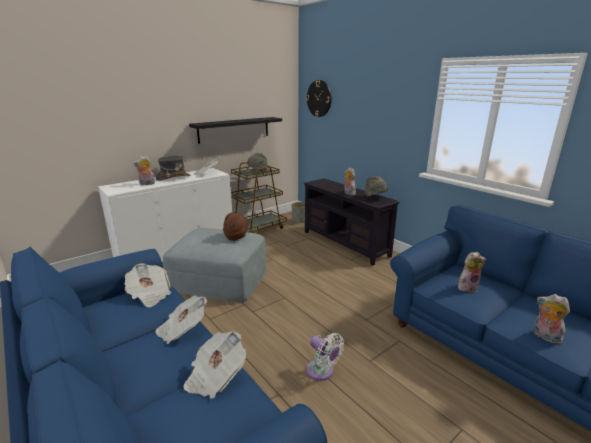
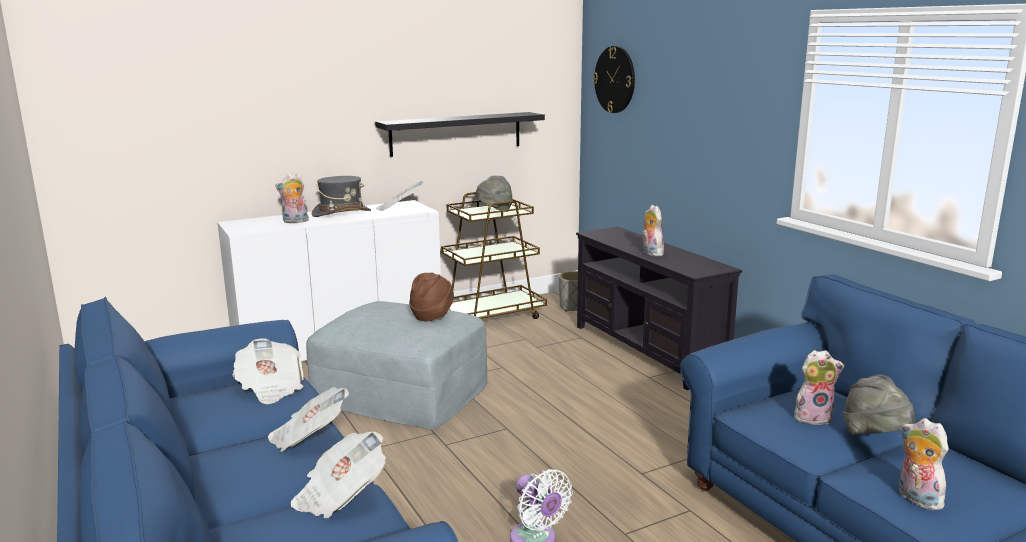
camera: 10 degrees right, 5 degrees down
(375, 198) = (698, 262): grey hat -> grey hat (875, 437)

